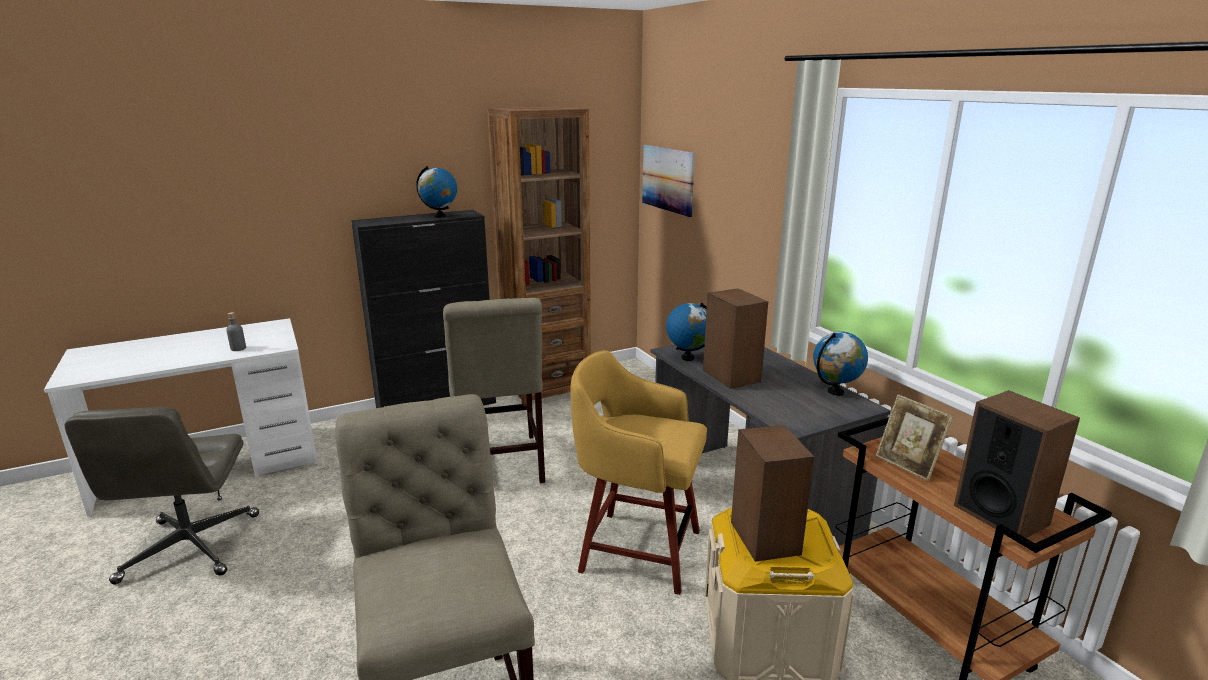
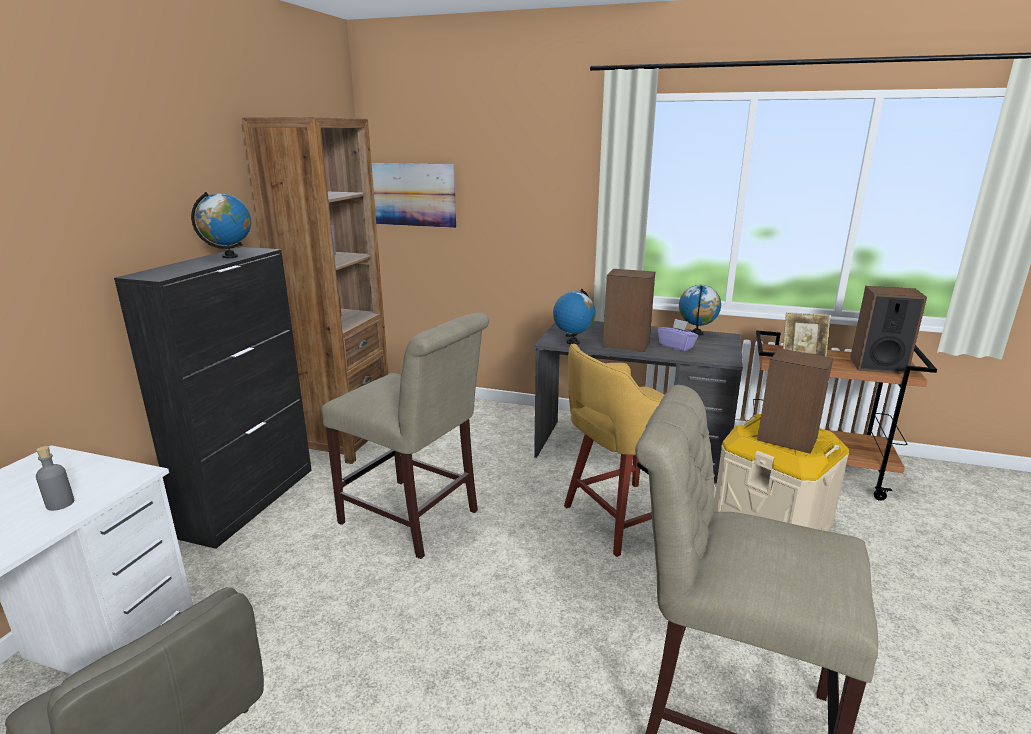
camera: 45 degrees left, 0 degrees up
(776, 395) = (676, 346): none -> purple tissue box

